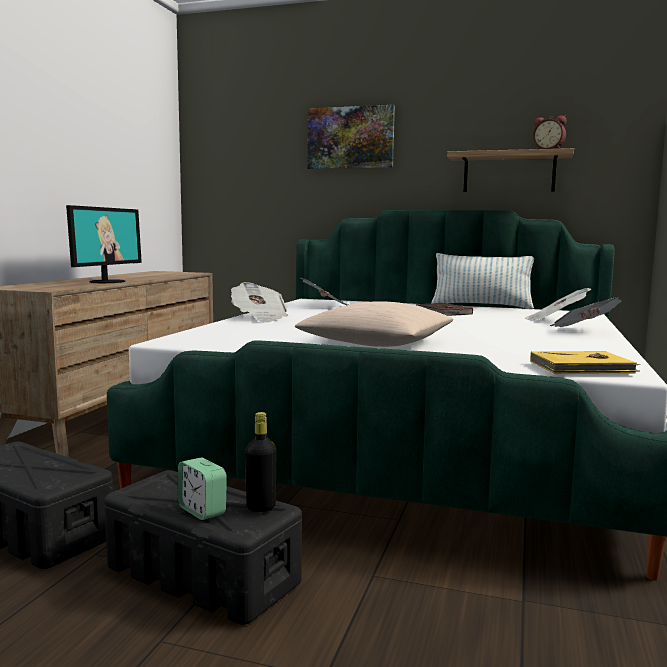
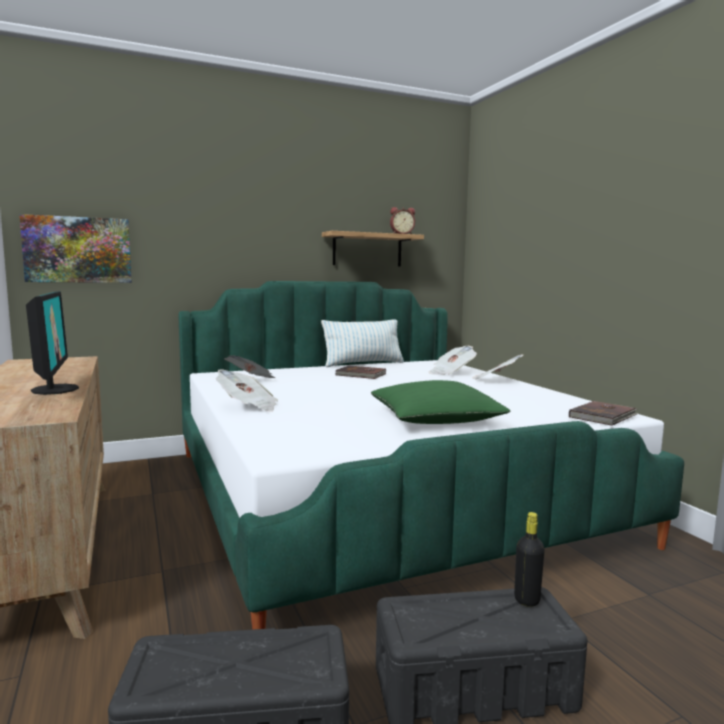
camera: 40 degrees left, 0 degrees up
(202, 511) = (502, 625): alarm clock -> none
(350, 138) = (226, 209): picture -> picture (78, 250)
(376, 343) = (434, 419): beige pillow -> green pillow
(582, 367) = (603, 416): yellow book -> brown book

